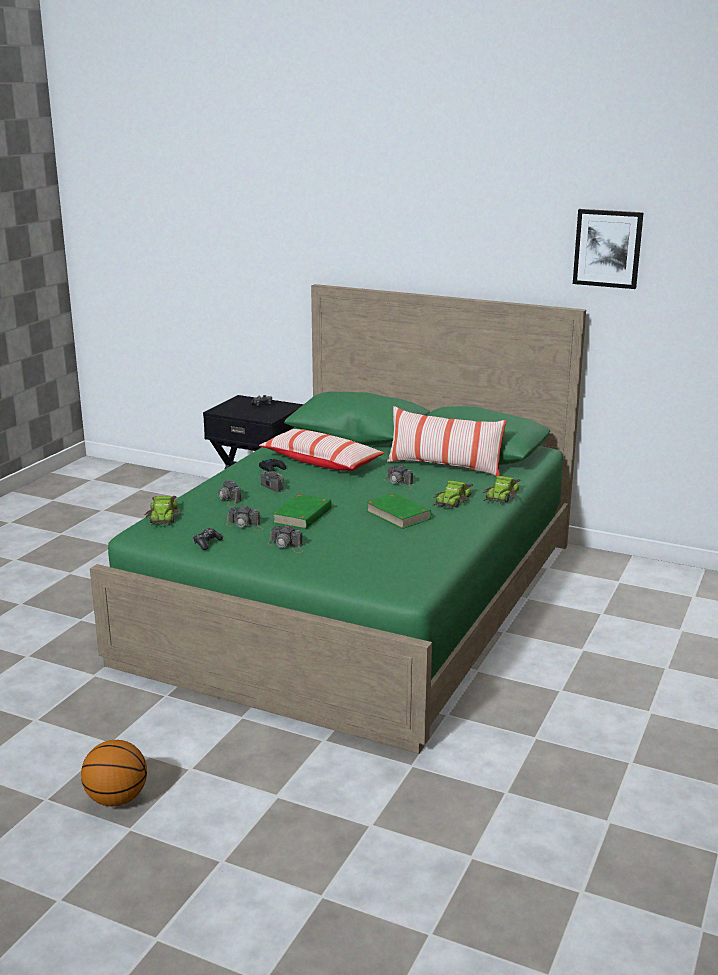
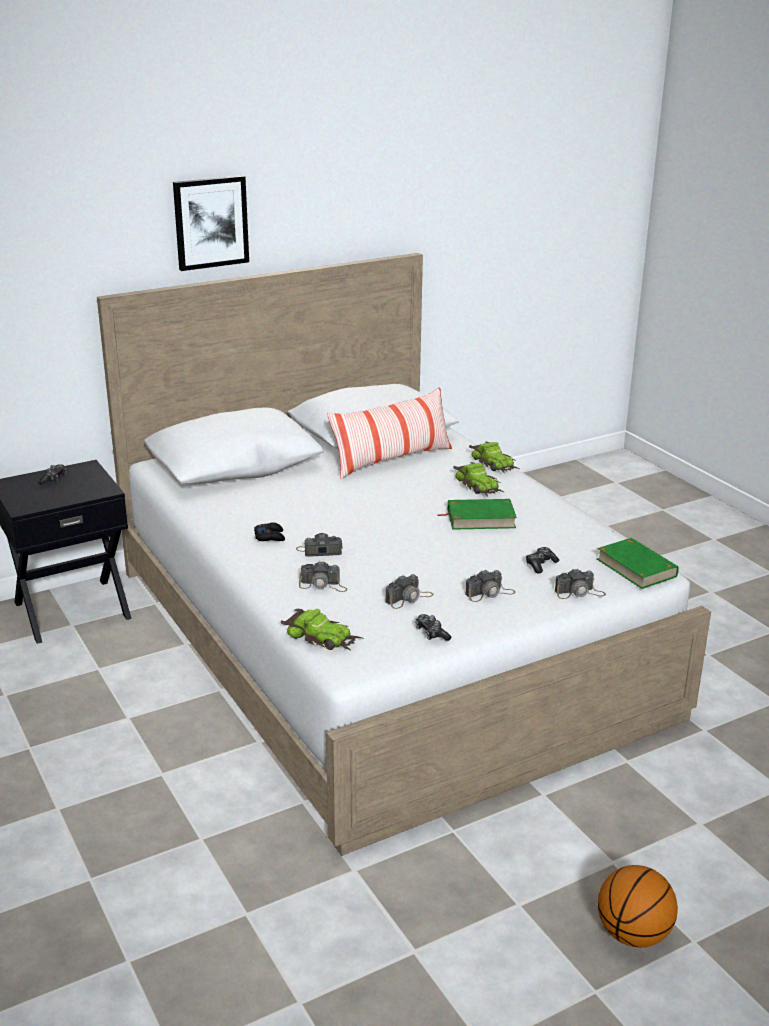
camera: 55 degrees left, 5 degrees up
(302, 516) = (423, 562): green book -> green book (636, 567)
(321, 462) = (289, 507): pillow -> none
(355, 550) = (540, 564): none -> game controller
(360, 599) = (384, 638): green bed -> white bed
(399, 483) = (402, 491): camera -> camera (579, 592)
(607, 248) = (430, 184): picture -> picture (210, 222)

